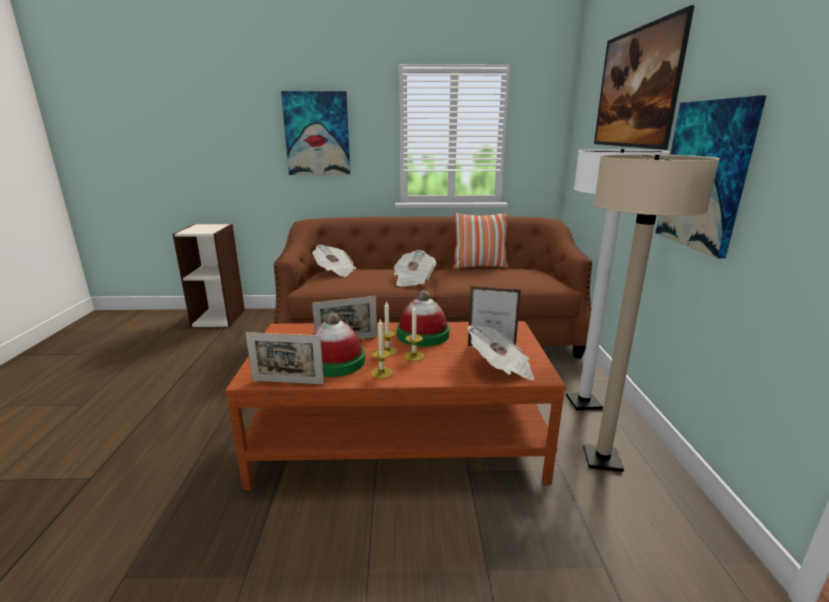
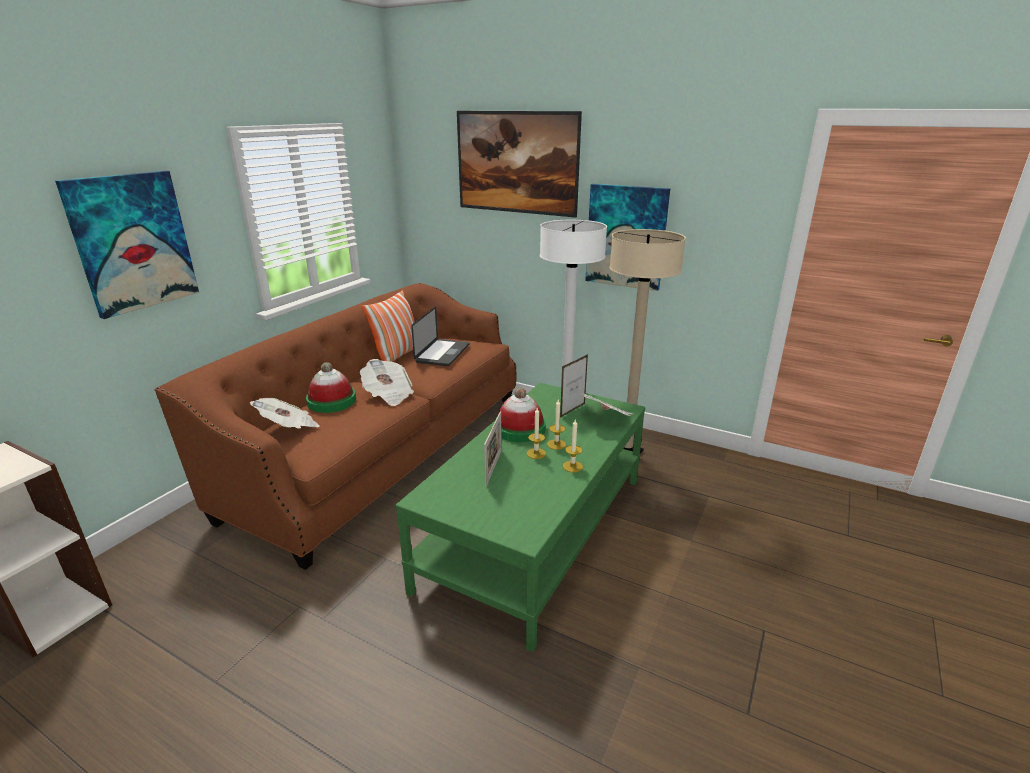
camera: 60 degrees left, 5 degrees up
(288, 382) = (550, 516): picture frame -> none
(335, 361) = (532, 483): hat -> hat (331, 401)
(400, 440) = (536, 530): brown coffee table -> green coffee table
(505, 275) = (442, 353): none -> laptop

